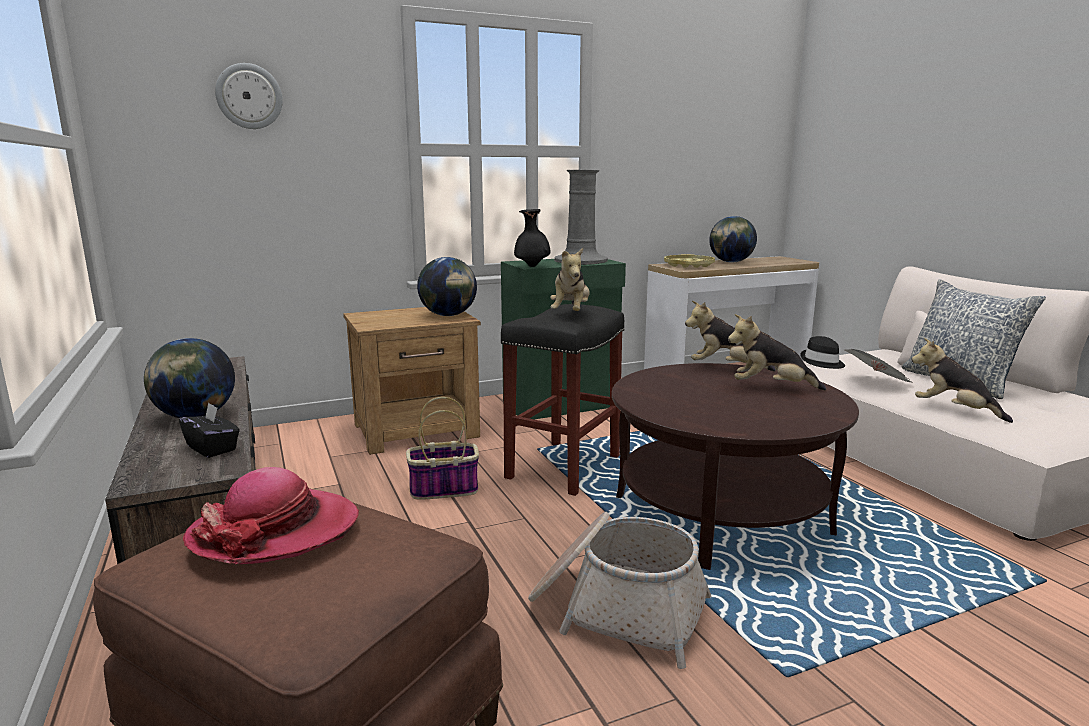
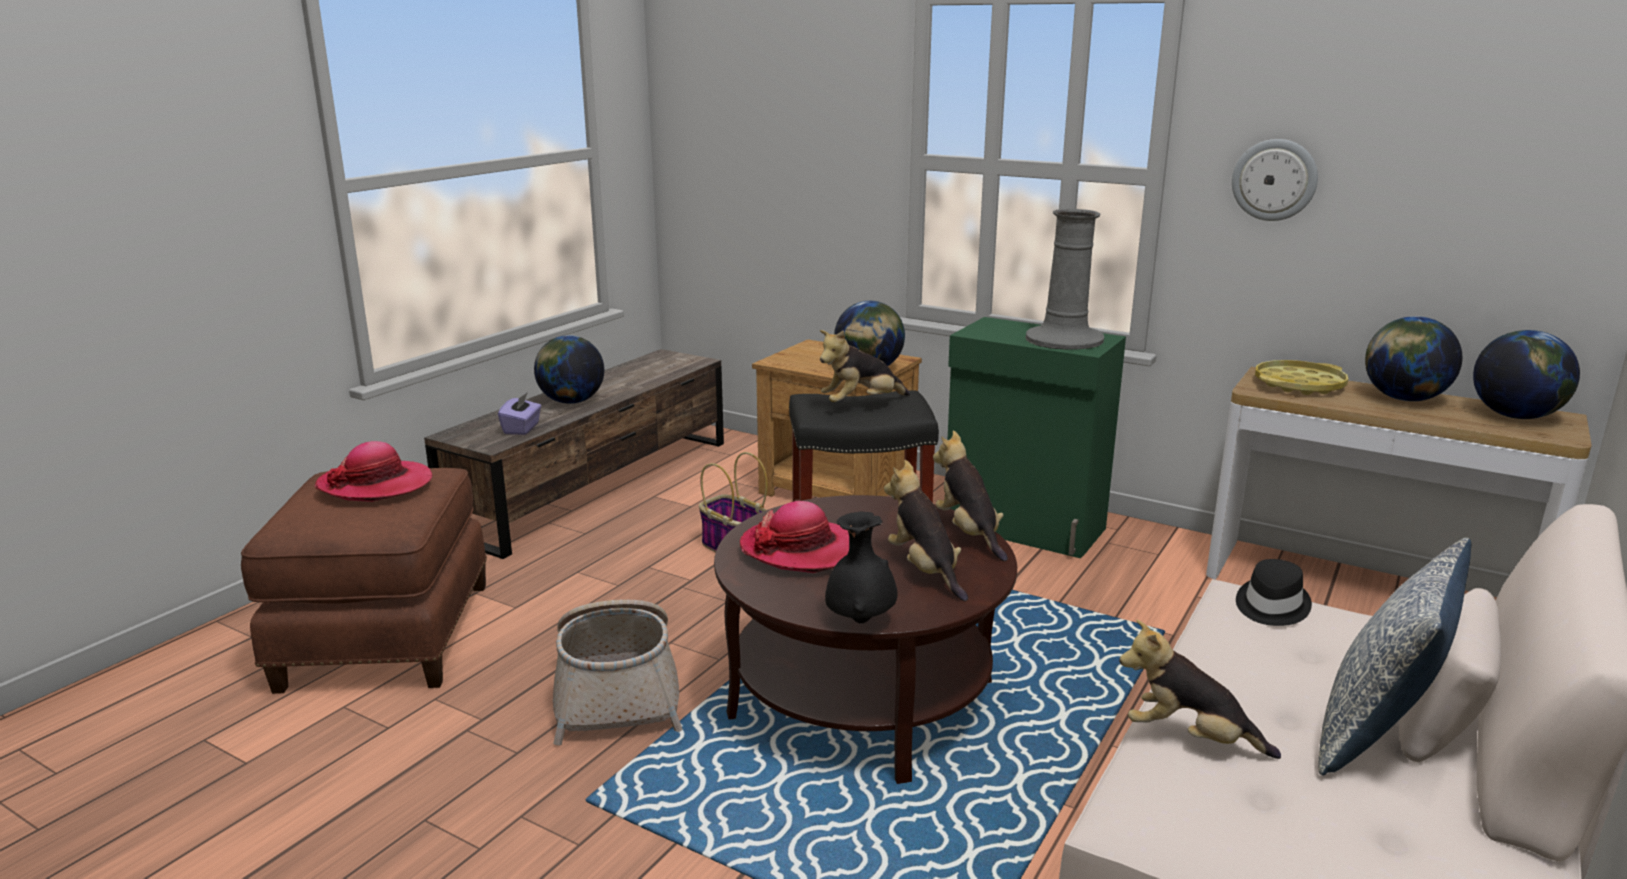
camera: 55 degrees right, 5 degrees up
(212, 448) = (522, 428): black tissue box -> purple tissue box
(249, 96) = (765, 99): wall clock -> wall clock (1274, 180)
(532, 266) = (972, 333): black vase -> black vase (860, 621)
(703, 406) = (800, 550): none -> hat
(772, 259) = (1515, 416): none -> globe
(878, 383) = (1234, 662): newspaper -> none
(954, 411) = (1189, 738): plush toy -> plush toy turned 75 degrees counterclockwise

